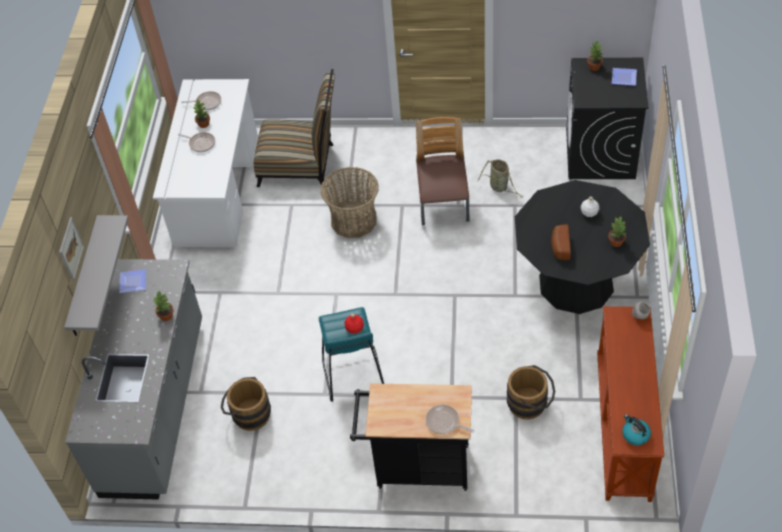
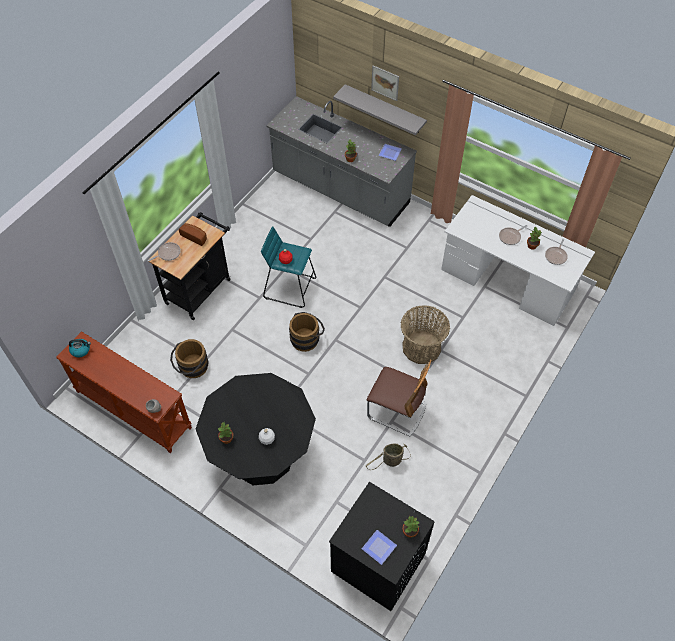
camera: 115 degrees right, 5 degrees up
(248, 413) = (301, 227): brown bucket -> brown bucket (307, 338)
(301, 165) = (501, 340): chair -> none
(560, 247) = (251, 399): bread -> bread (195, 237)

